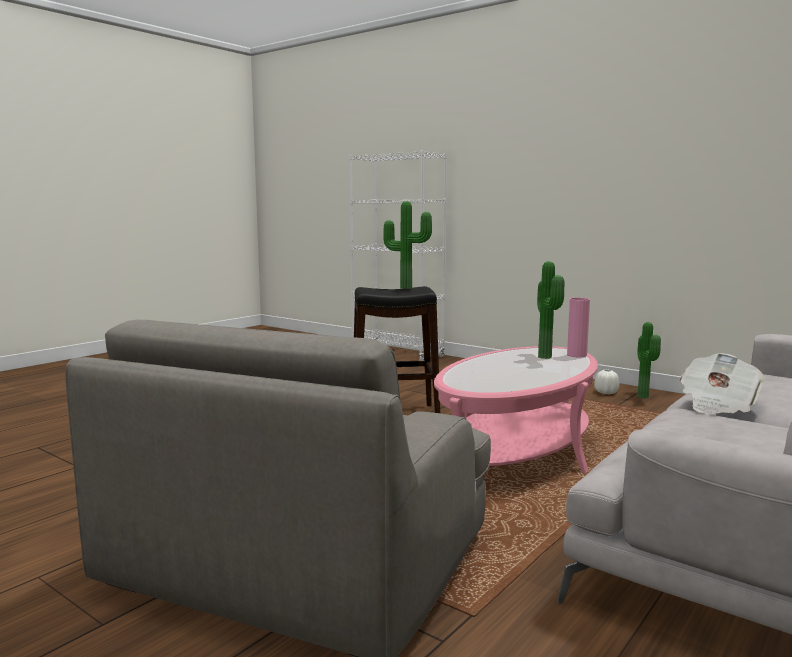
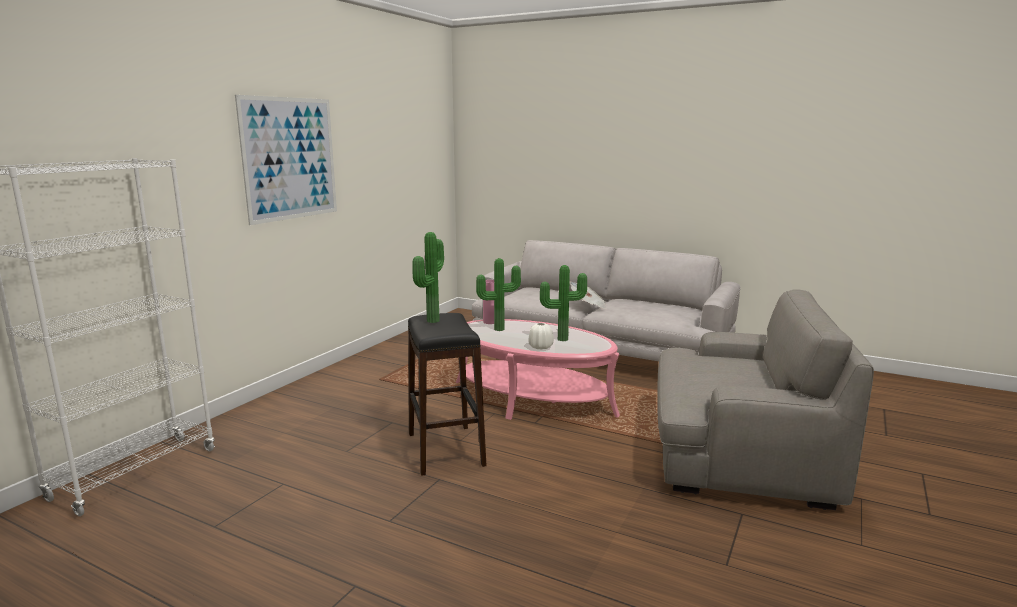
camera: 100 degrees left, 5 degrees up
(588, 153) = (290, 158): none -> picture
(606, 392) = (368, 367): white vase -> white vase (540, 347)
(645, 396) = (382, 356): potted plant -> potted plant (562, 338)

